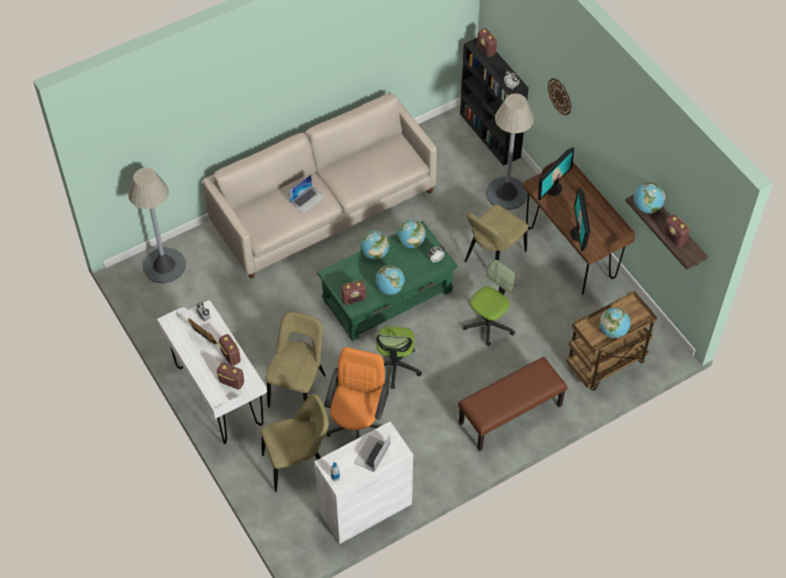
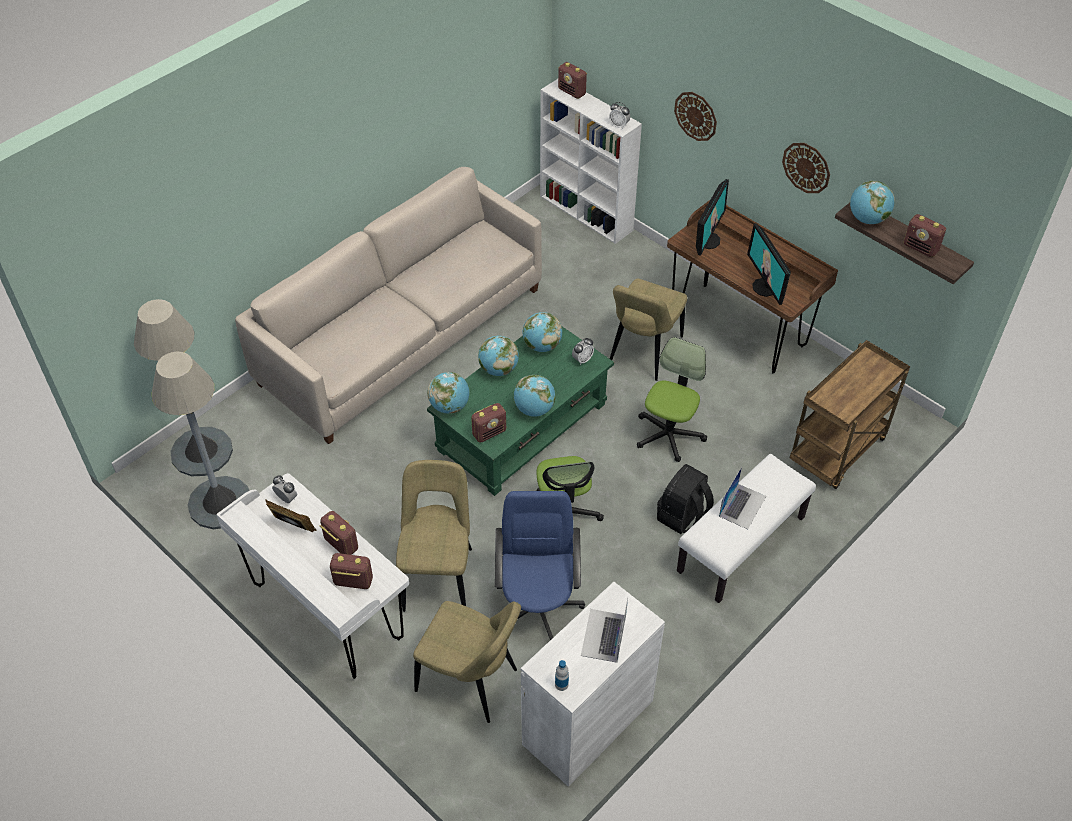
camera: 15 degrees left, 5 degrees down
(298, 464) = (471, 682): beige chair -> beige chair turned 60 degrees clockwise
(307, 199) = (386, 318): laptop -> laptop (742, 506)
(357, 424) = (538, 606): orange office chair -> blue office chair
(477, 386) = (683, 516): none -> black backpack
(490, 136) = (587, 213): black bookcase -> white bookcase
(506, 193) = (631, 274): grey floor lamp -> grey floor lamp (220, 503)
(510, 415) = (741, 545): brown bench -> white bench
(613, 331) = (859, 396): globe -> globe (449, 406)
(620, 157) = (806, 167): none -> wall clock

